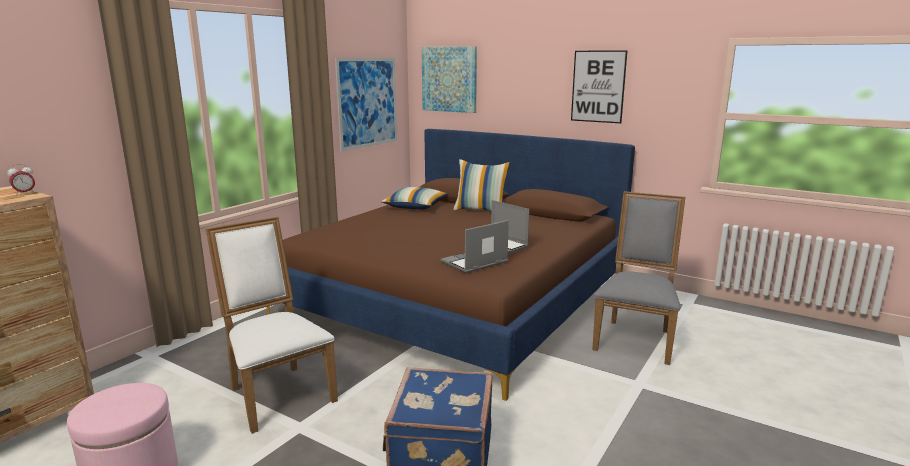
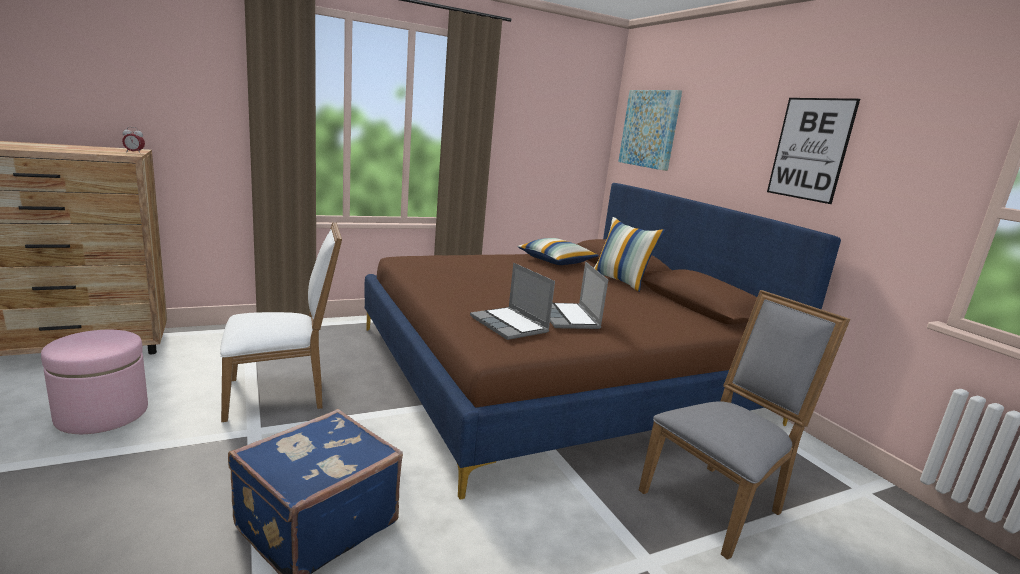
camera: 30 degrees right, 0 degrees up
(277, 393) = (282, 394): white chair -> white chair turned 75 degrees clockwise
(368, 102) = (550, 143): picture -> none
(474, 263) = (510, 325): laptop -> laptop turned 120 degrees counterclockwise

